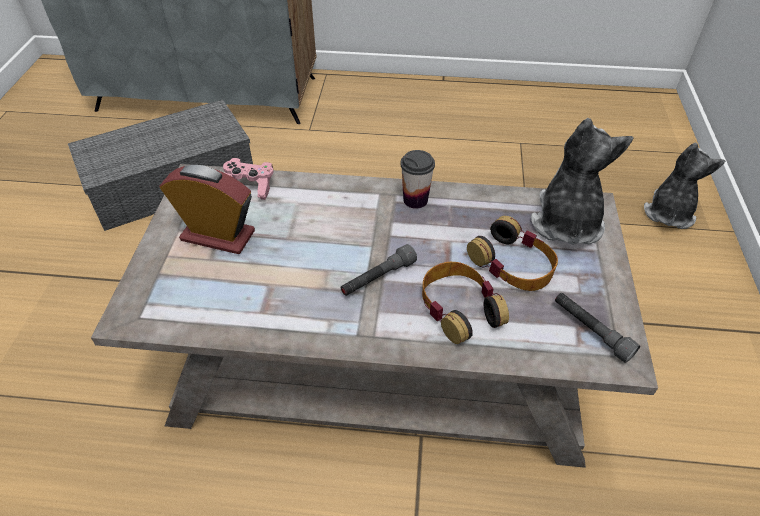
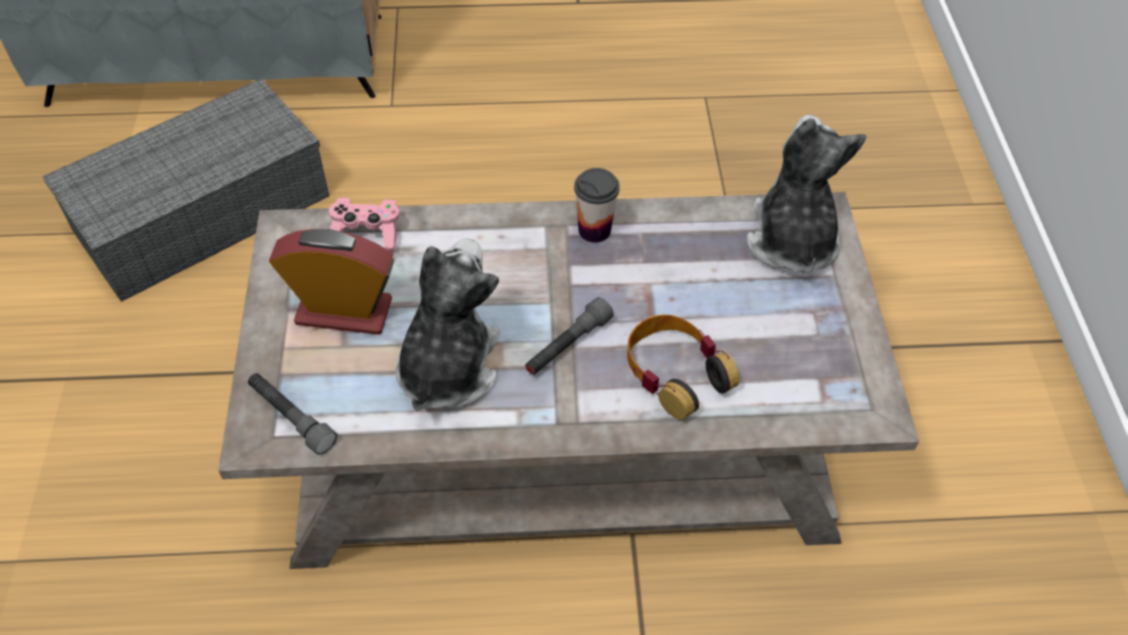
camera: 10 degrees left, 5 degrees up
(513, 264) = (732, 306): headphones -> none
(591, 331) = (836, 382): grey flashlight -> grey flashlight (291, 418)
(668, 212) = (918, 184): plush toy -> plush toy (447, 367)

